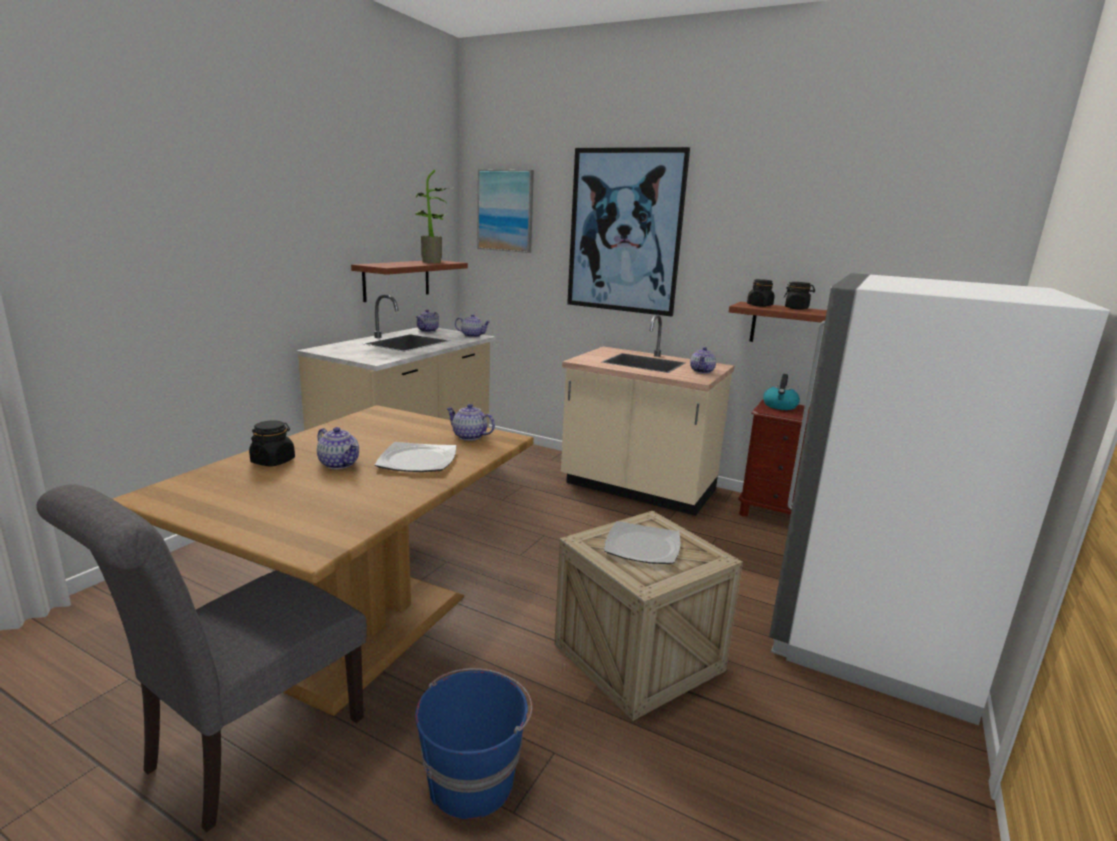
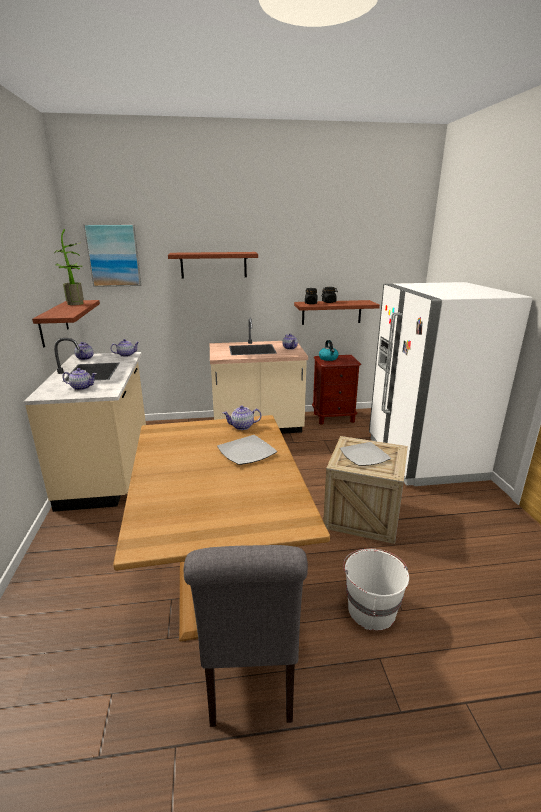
camera: 35 degrees left, 5 degrees up
(273, 461) = (165, 488): black jar -> none
(340, 464) = (209, 472): teapot -> teapot (82, 387)
(472, 780) = (371, 609): blue bucket -> white bucket
(624, 231) = (213, 265): picture -> shelf

